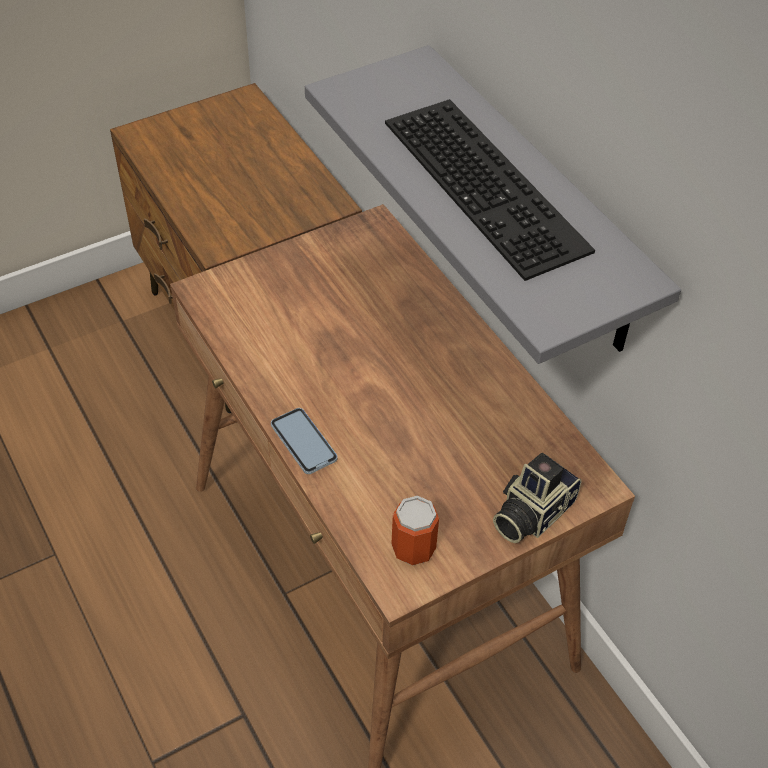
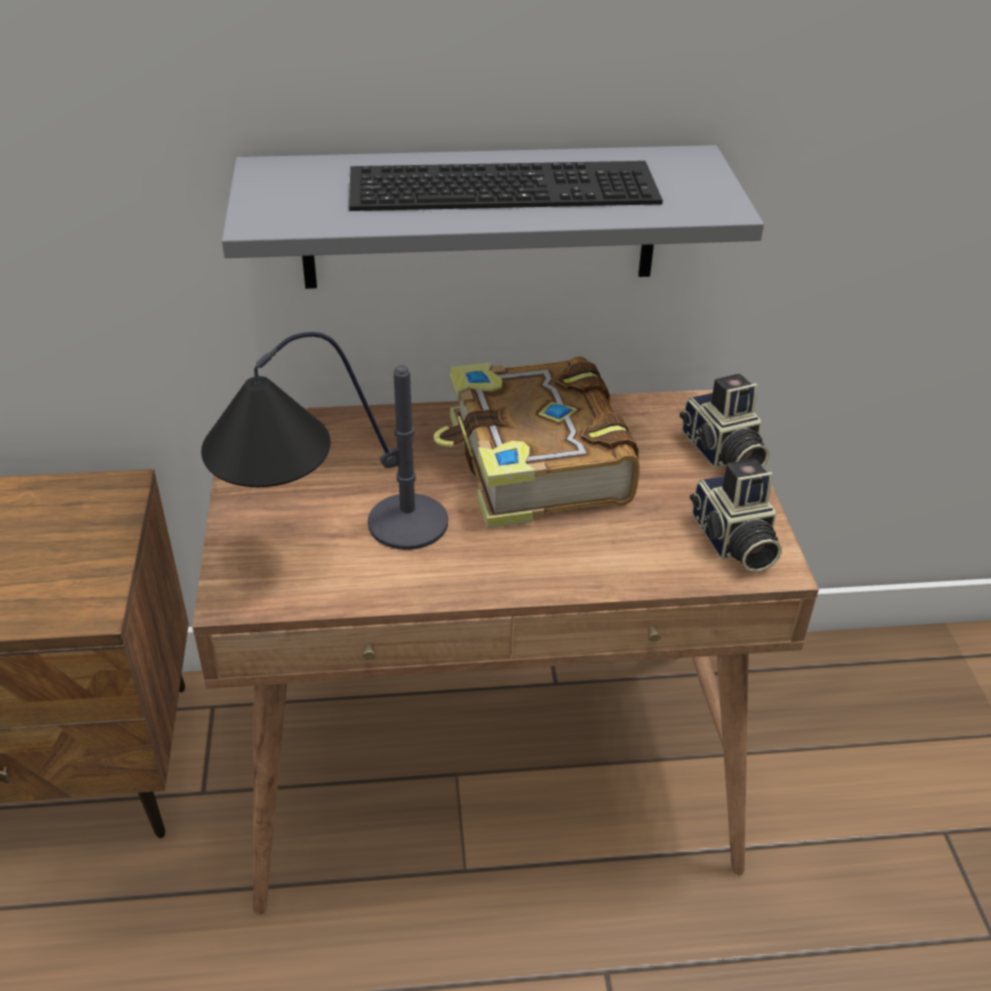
camera: 65 degrees left, 10 degrees down
(273, 317) = (330, 548): none -> table lamp
(303, 442) = (544, 580): phone -> none
(413, 548) = (732, 542): can -> camera
(432, 395) = (535, 465): none -> book

